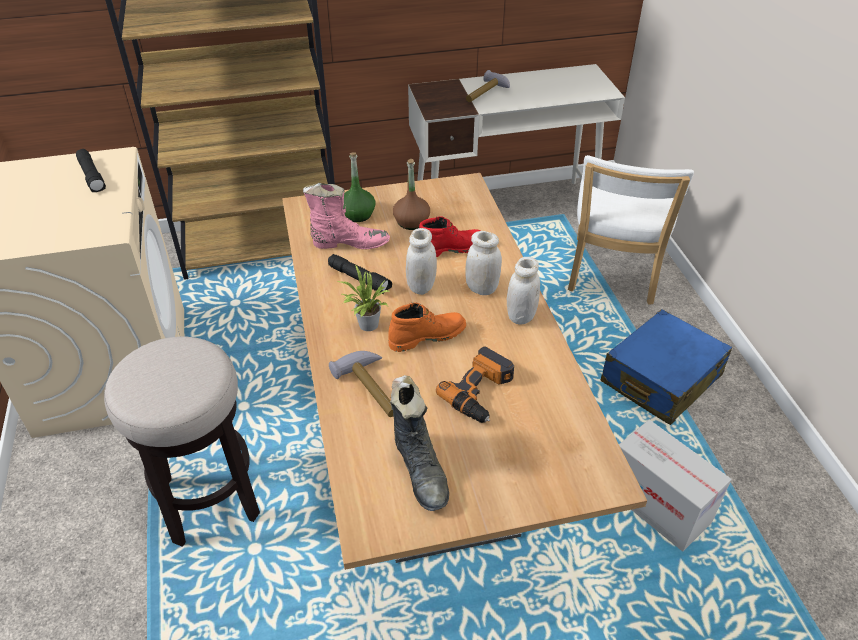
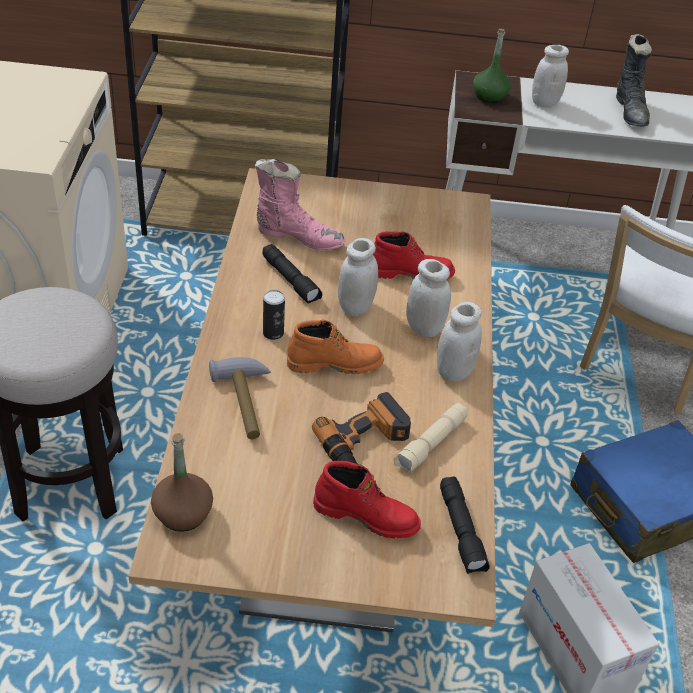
camera: 15 degrees right, 0 degrees up
(92, 176) = (48, 94): black flashlight -> black flashlight (462, 531)
(357, 214) = (323, 207): green bottle -> green bottle (489, 96)
(366, 325) = (273, 333): potted plant -> can
(411, 222) = (381, 231): brown bottle -> brown bottle (183, 513)
(421, 470) = (256, 506): black boot -> black boot (630, 111)
(486, 93) = (544, 102): hammer -> white jar
(511, 449) = (367, 515): none -> red boot
(532, 378) = (431, 445): none -> beige flashlight

